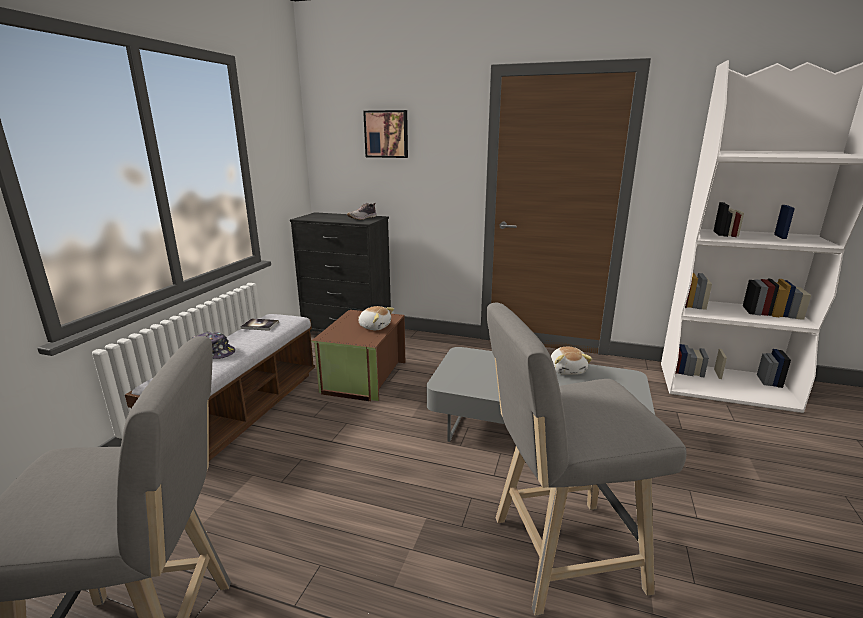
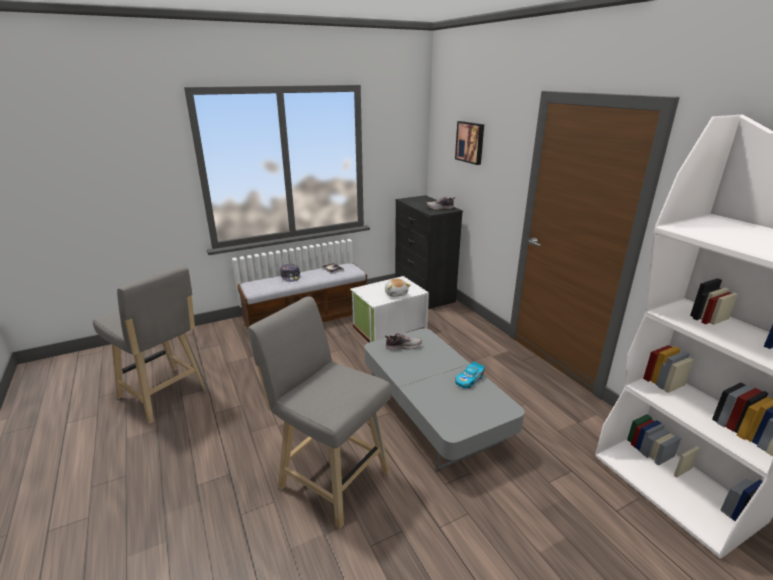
camera: 45 degrees right, 5 degrees up
(363, 377) = (388, 327): brown storage box -> white storage box
(466, 371) = (402, 346): none -> shoe
(567, 370) = (469, 379): plush toy -> toy car

